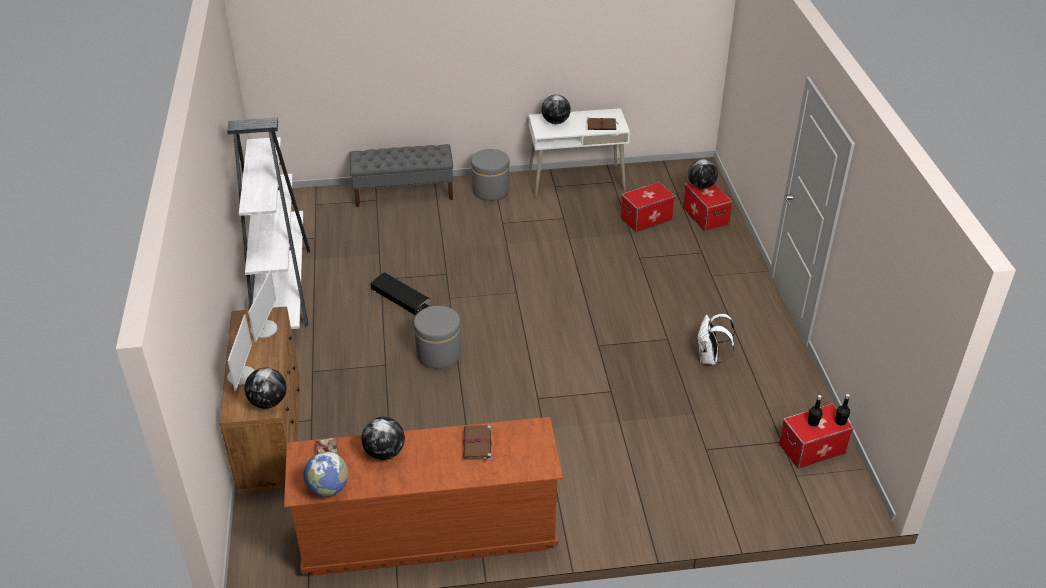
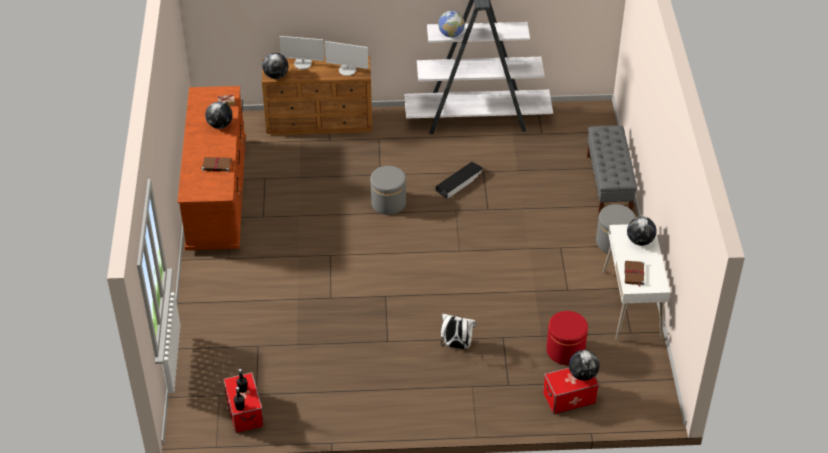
camera: 95 degrees right, 5 degrees up
(328, 488) = (197, 103): globe -> globe (451, 34)
(646, 219) = (565, 350): storage box -> red ottoman
(710, 358) = (359, 365): white backpack -> white backpack (456, 345)

